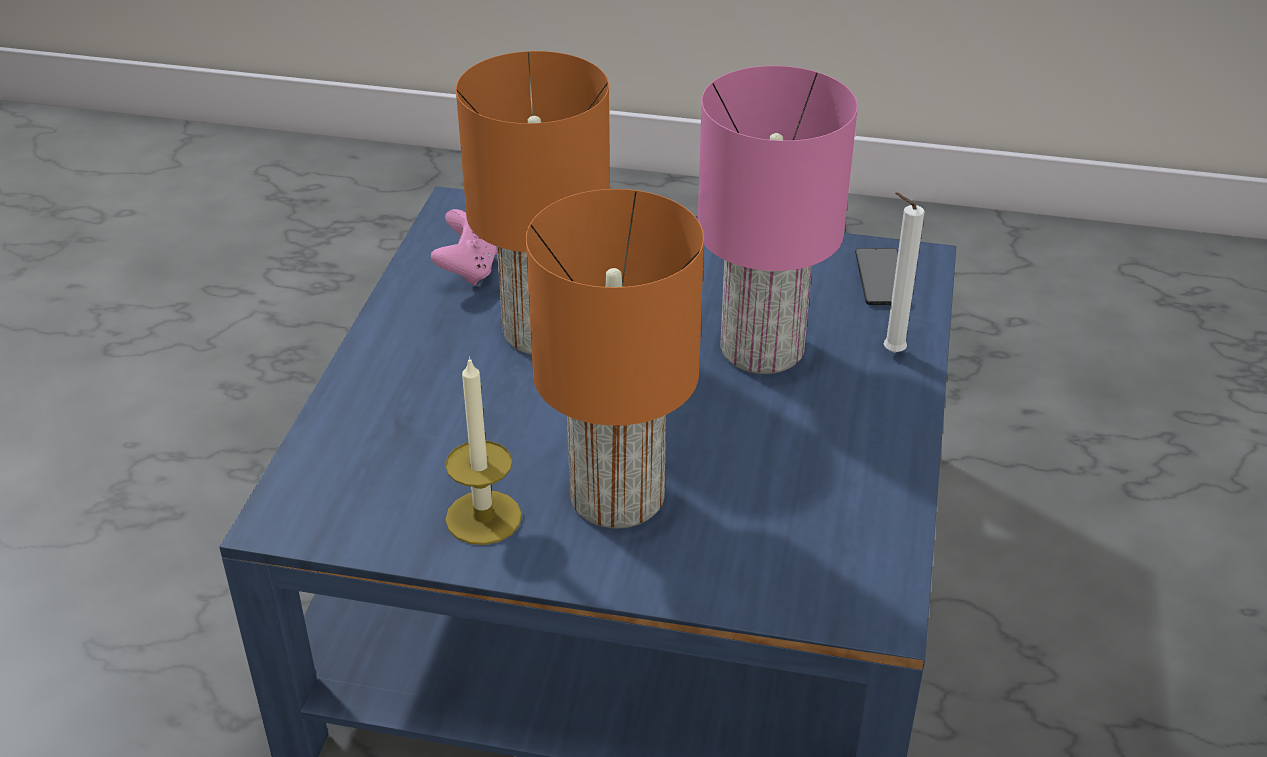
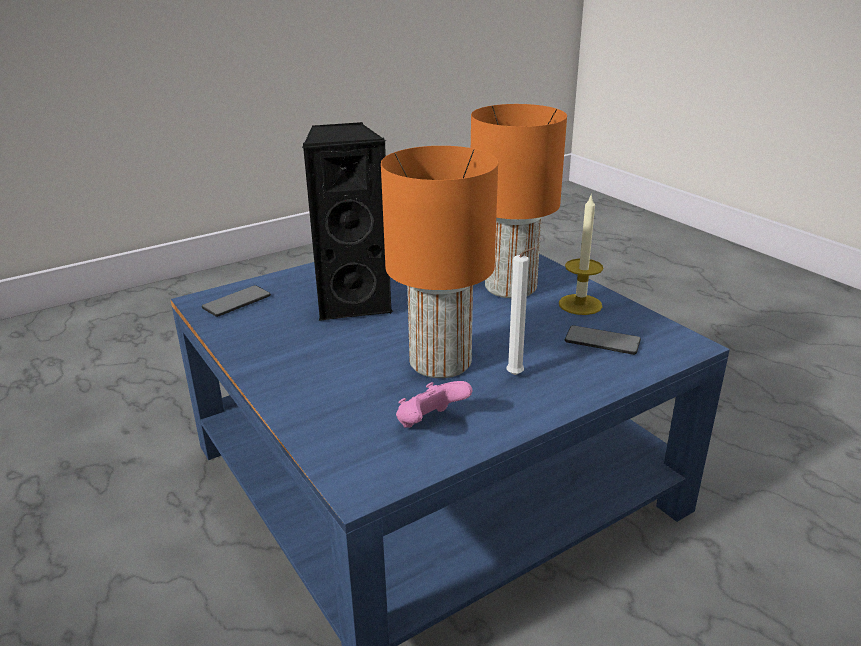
camera: 135 degrees left, 10 degrees down
(394, 462) = (602, 341): none -> phone
(762, 351) = (353, 302): pink table lamp -> black speaker
(890, 352) = (305, 278): white candle -> white candle (517, 376)

